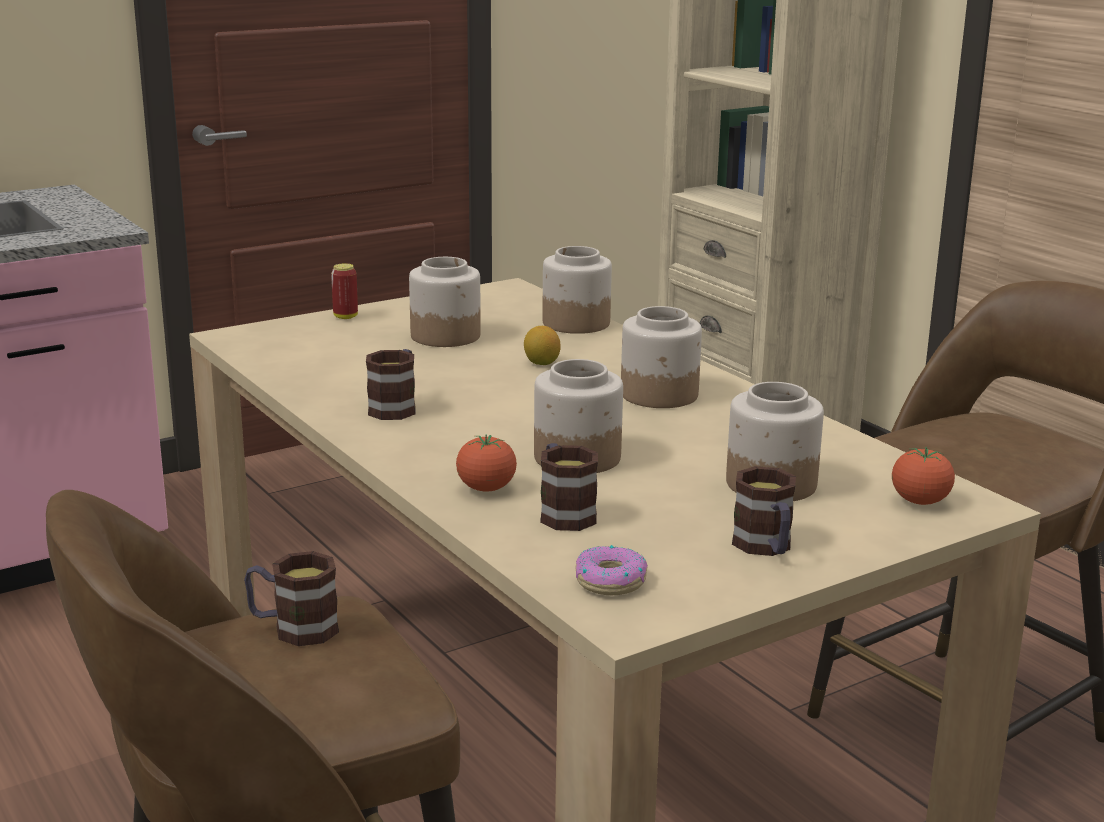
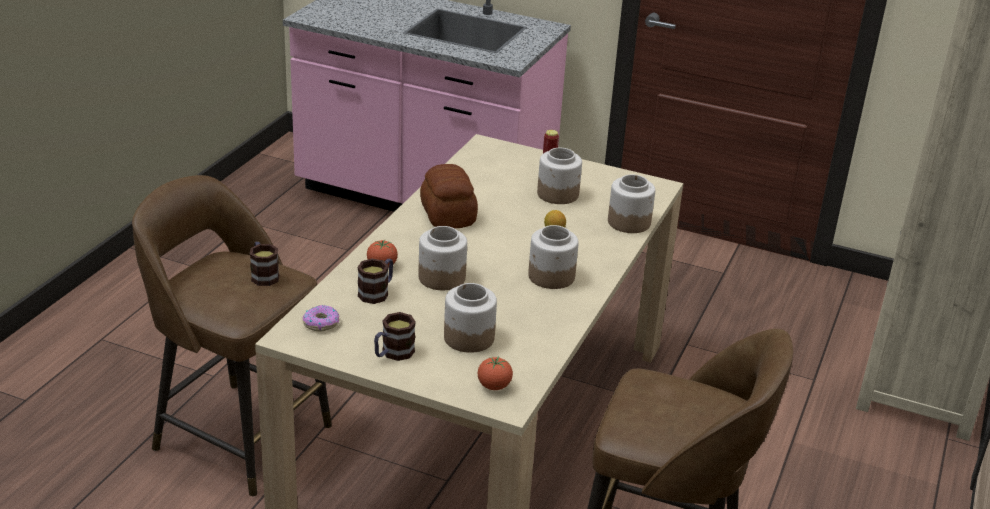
camera: 55 degrees right, 10 degrees up
(396, 407) = (448, 214): mug -> bread

